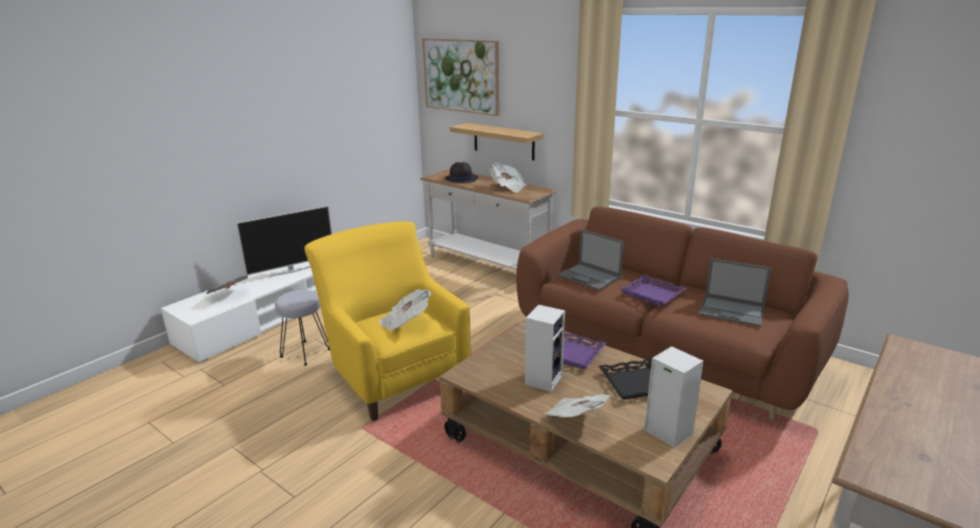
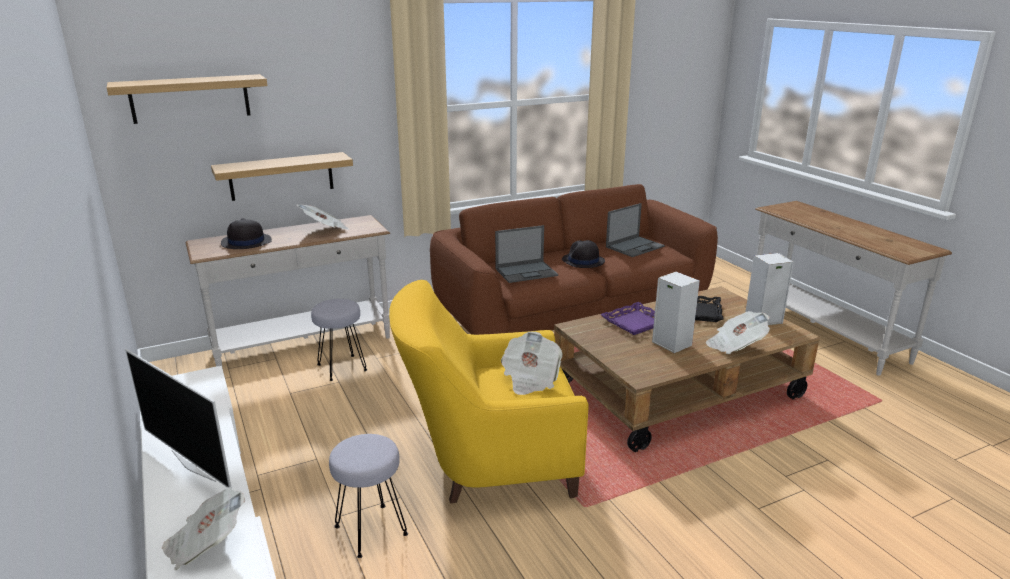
camera: 65 degrees left, 0 degrees up
(292, 270) = (194, 465): television -> television turned 135 degrees clockwise
(461, 75) = (190, 98): picture -> shelf
(470, 287) = (341, 368): none -> grey stool
(652, 294) = (583, 261): purple tray -> black hat

